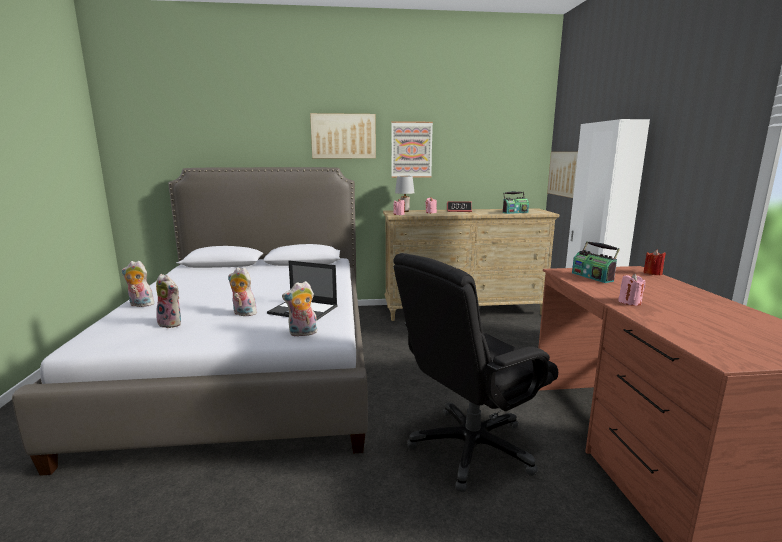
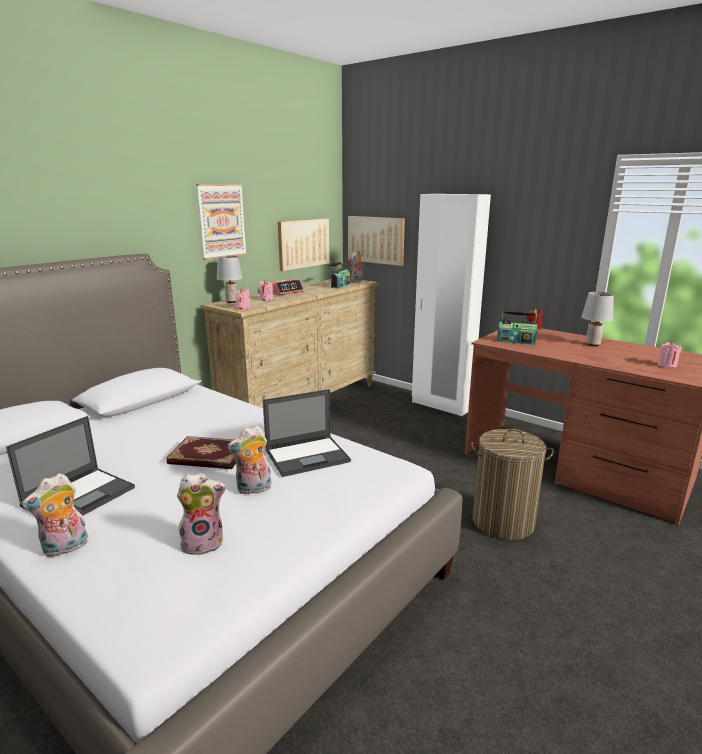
camera: 45 degrees left, 5 degrees up
(187, 290) = (80, 496): none -> laptop
(262, 293) = (208, 456): none -> book
(302, 334) = (373, 479): plush toy -> plush toy (356, 281)
(343, 136) = (139, 206): picture -> picture (303, 243)
(471, 448) = (502, 522): black office chair -> laundry basket
(629, 302) = (582, 356): pink candle -> pink candle (667, 365)
(685, 298) = (592, 344): none -> grey table lamp

